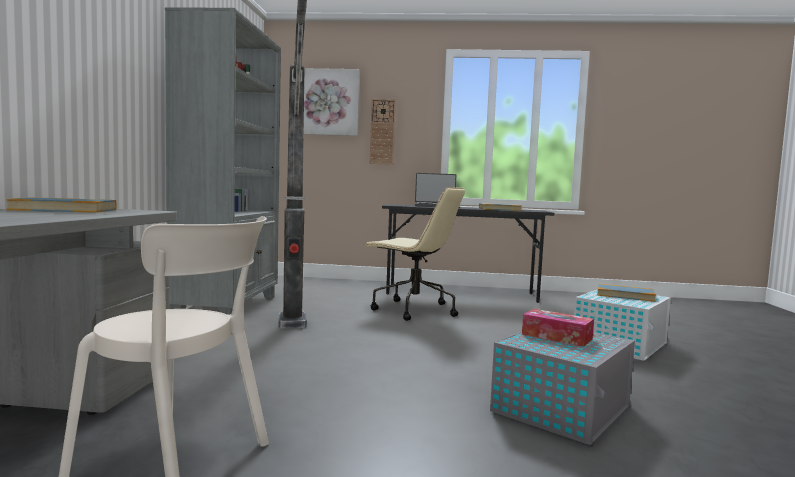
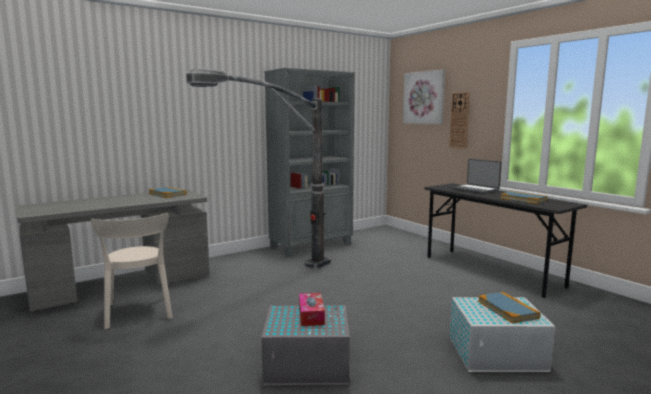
camera: 50 degrees right, 5 degrees up
(413, 310) = (410, 275): beige office chair -> none

